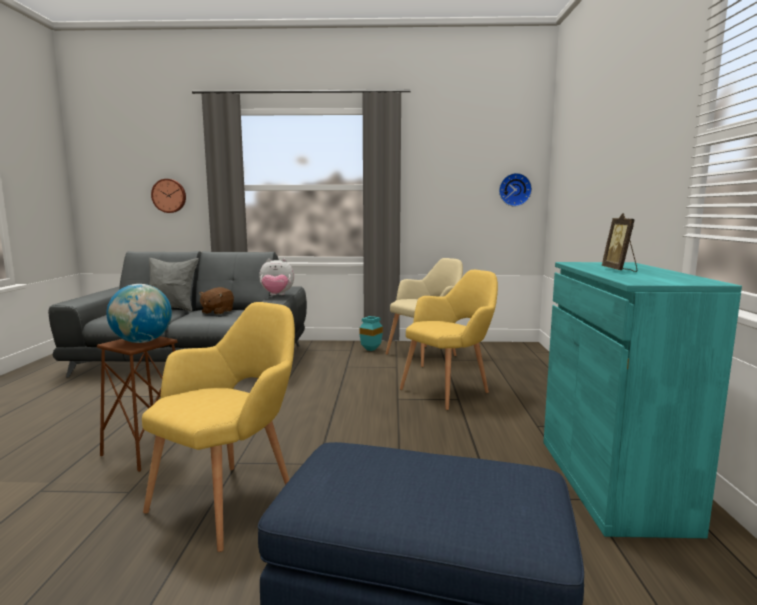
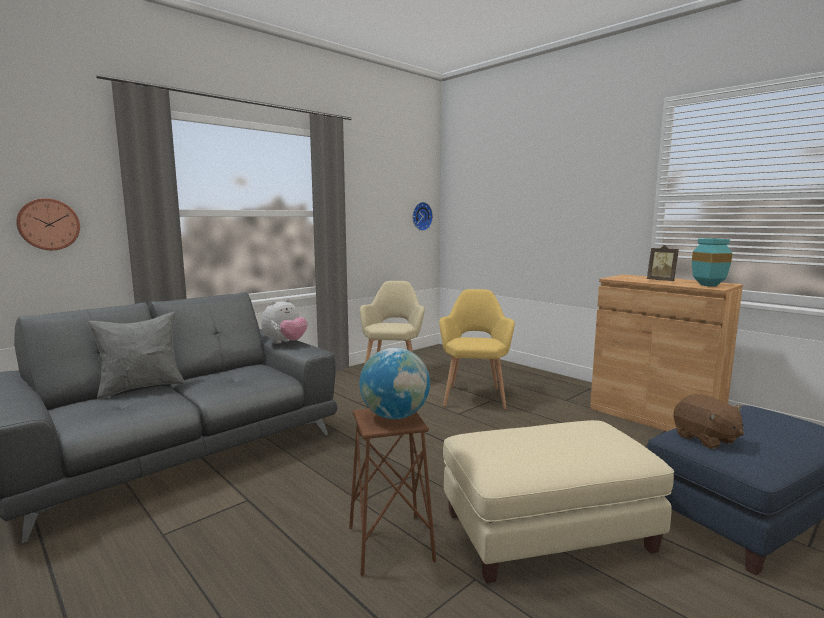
camera: 45 degrees left, 0 degrees up
(217, 312) = (221, 377): brown plush toy -> brown plush toy (705, 439)
(232, 499) = (548, 531): yellow armchair -> beige ottoman
(371, 350) = (340, 382): turquoise vase -> turquoise vase (710, 286)
(611, 482) = (654, 417): turquoise cabinet -> brown cabinet

